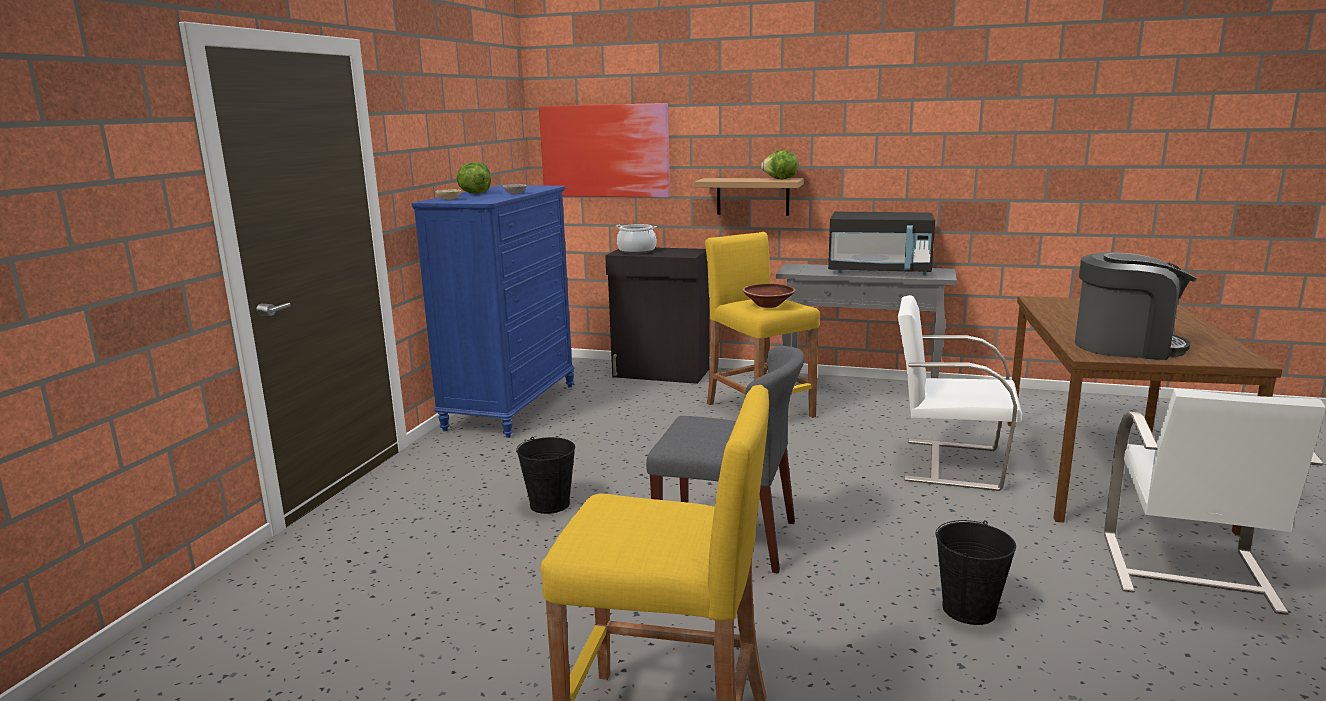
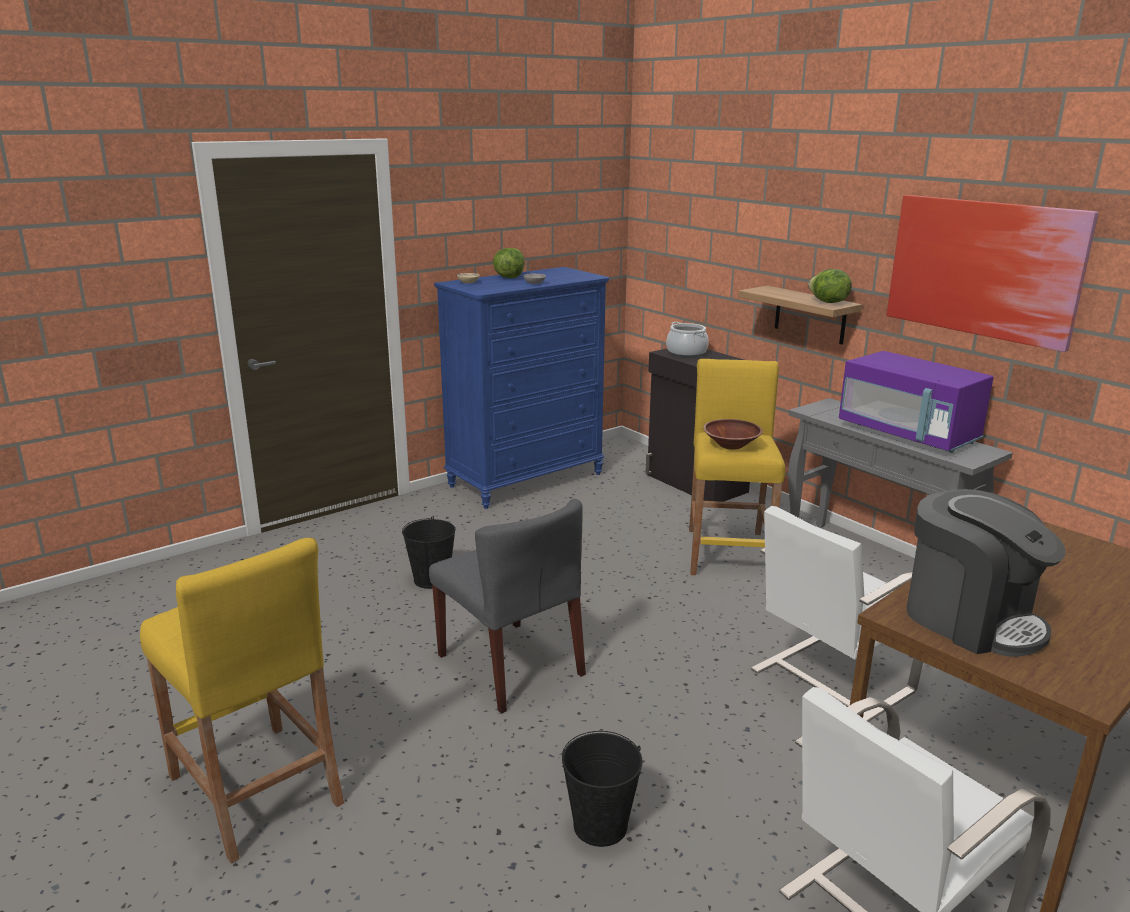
camera: 35 degrees right, 5 degrees up
(605, 151) = (686, 241): picture -> picture (984, 268)
(879, 271) = (908, 434): black microwave -> purple microwave
(949, 463) = (829, 681): white chair -> white chair turned 90 degrees counterclockwise

